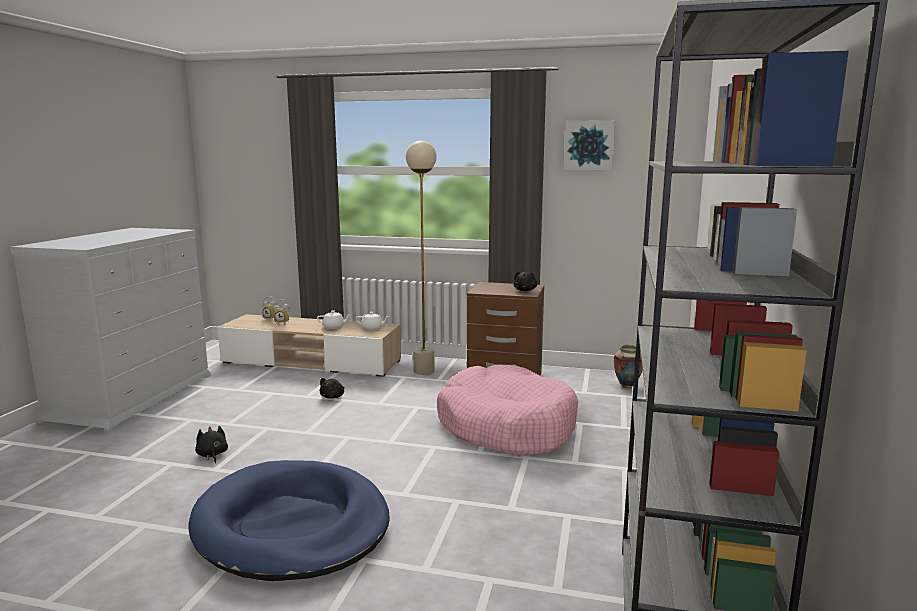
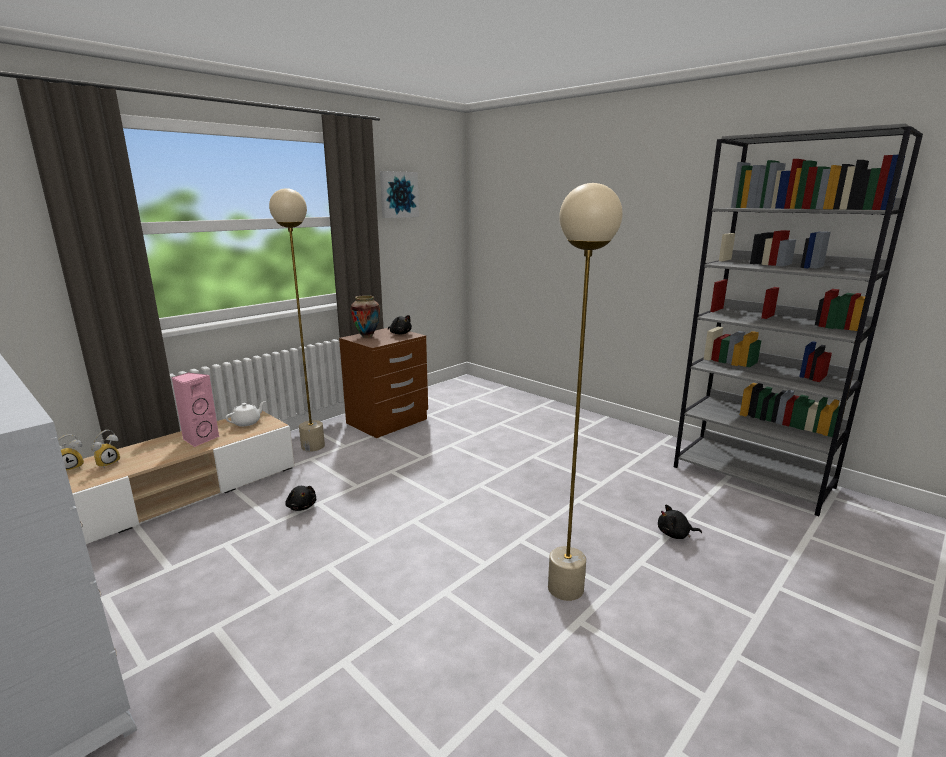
camera: 60 degrees left, 5 degrees up
(212, 455) = (357, 621): black plush toy -> black plush toy (675, 534)
(292, 525) = (566, 588): blue dog bed -> beige floor lamp
(334, 327) = (199, 439): white teapot -> pink speaker
(506, 427) = (477, 448): pink dog bed -> none
(627, 386) = (461, 392): vase -> vase (367, 336)

